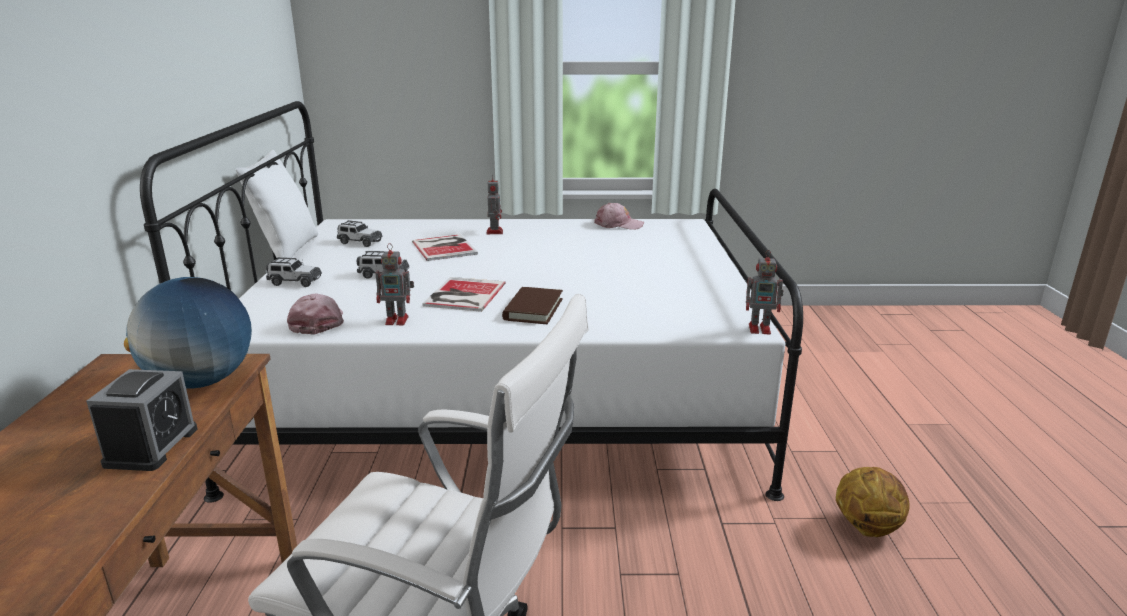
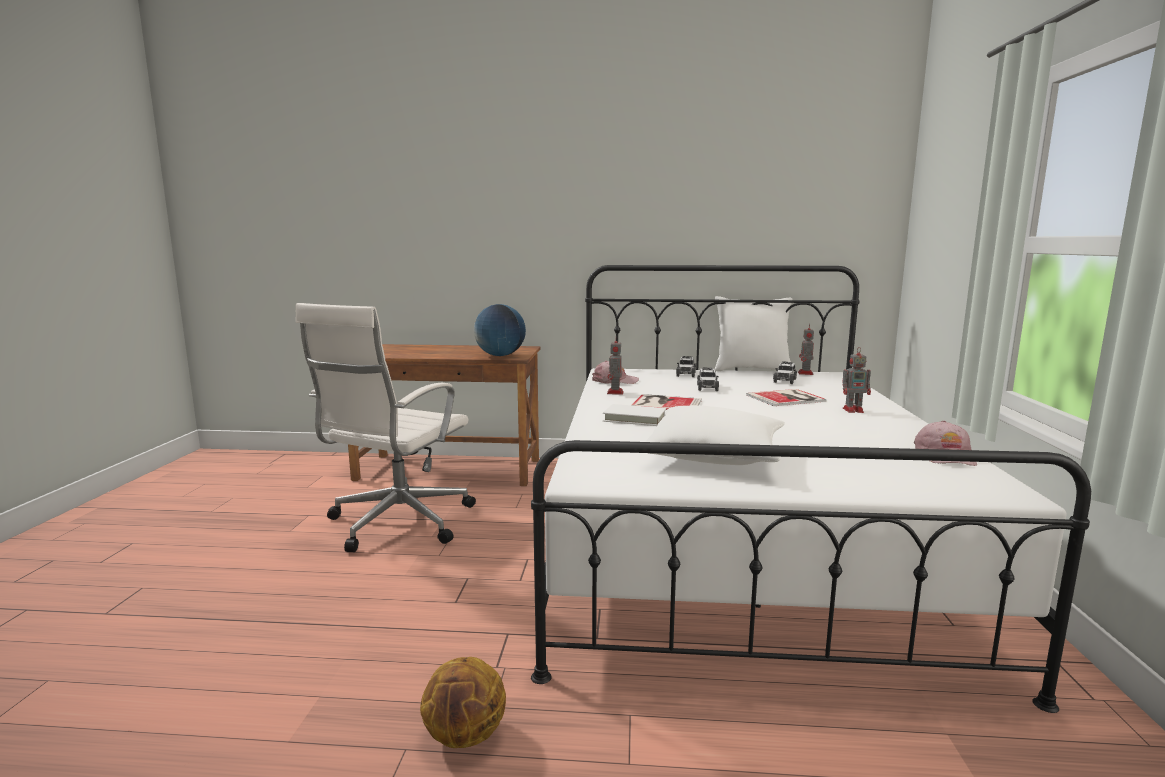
camera: 95 degrees right, 10 degrees down
(151, 446) = (445, 355): alarm clock -> none
(533, 309) = (634, 418): brown book -> white book
(652, 282) = (714, 456): none -> white pillow
(761, 329) = (576, 485): toy robot -> toy robot (805, 373)

